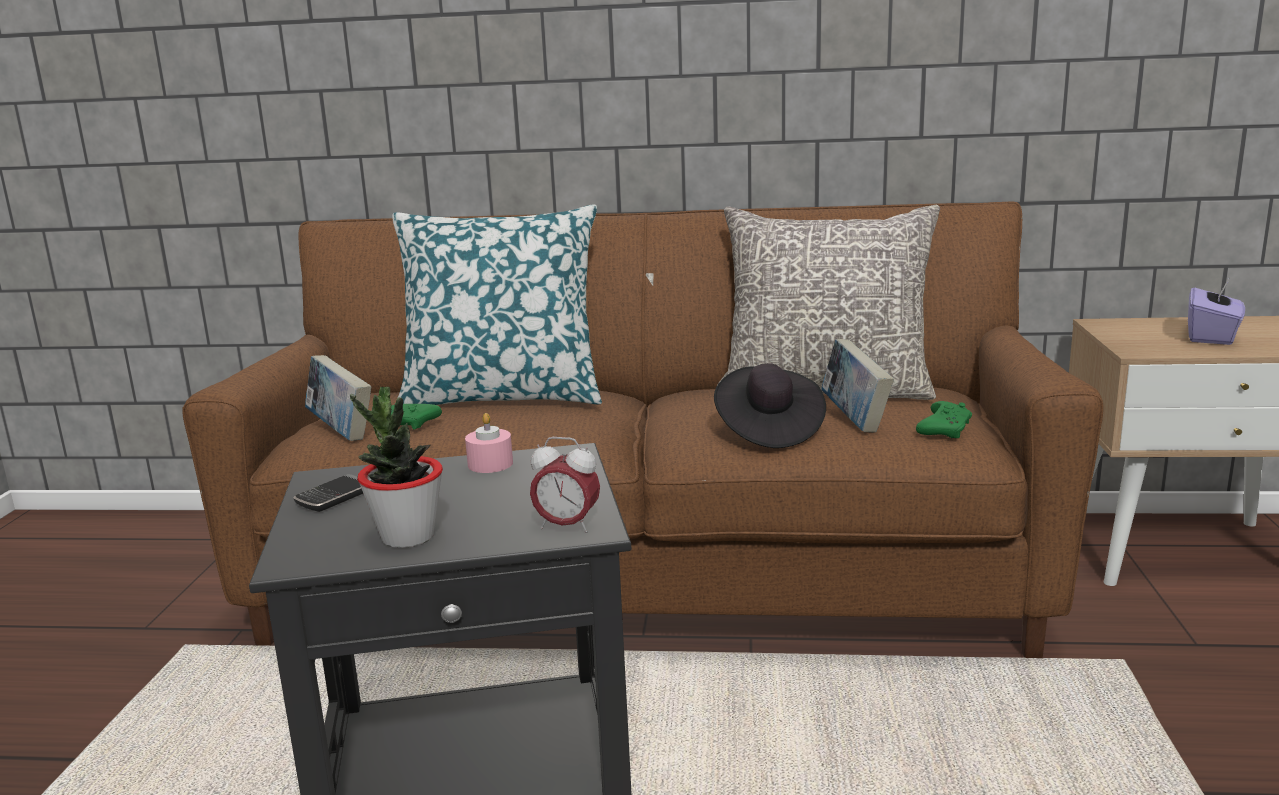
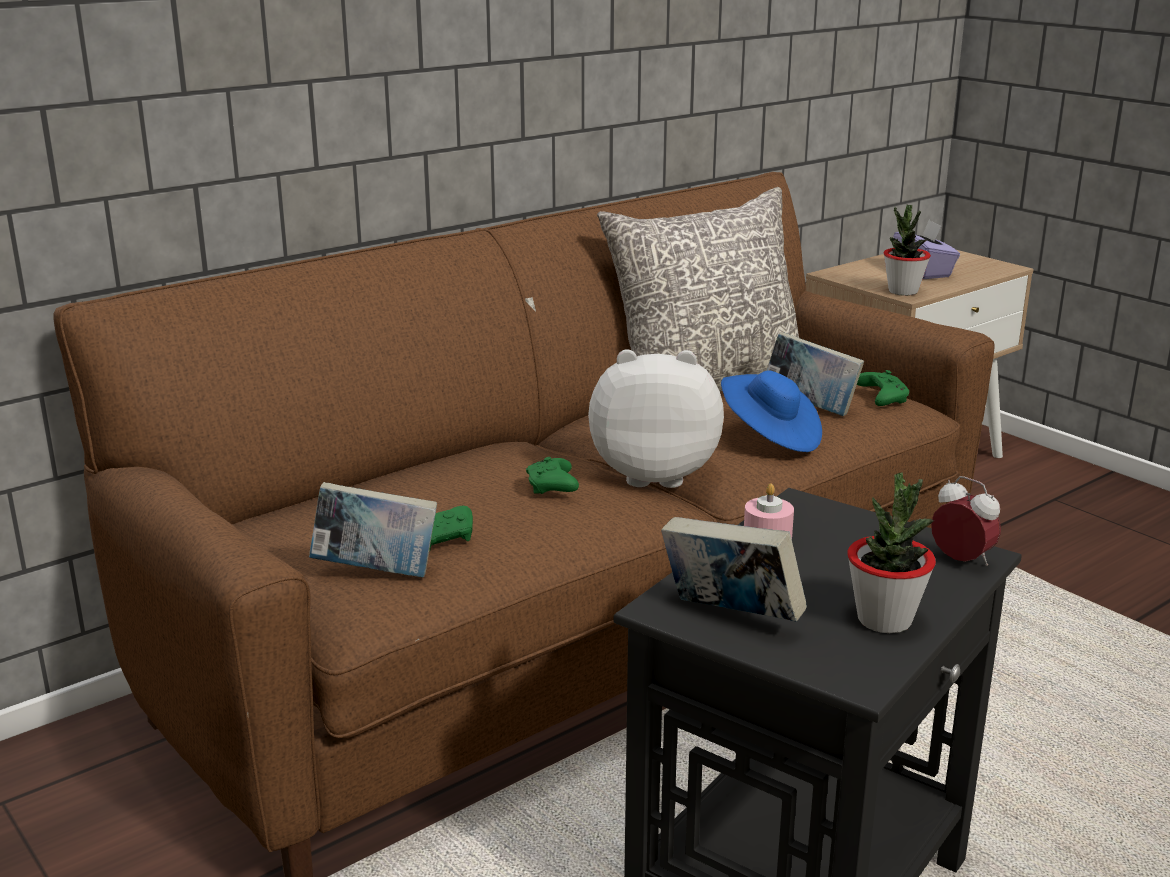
camera: 45 degrees left, 5 degrees up
(335, 497) = (730, 617): phone -> book
(503, 397) = (441, 478): pillow -> none
(541, 418) = (552, 487): none -> green game controller
(567, 526) = (961, 561): alarm clock -> alarm clock turned 105 degrees counterclockwise
(644, 435) = (654, 474): none -> plush toy
(768, 430) = (770, 437): black hat -> blue hat
(1138, 347) = (903, 291): none -> potted plant

